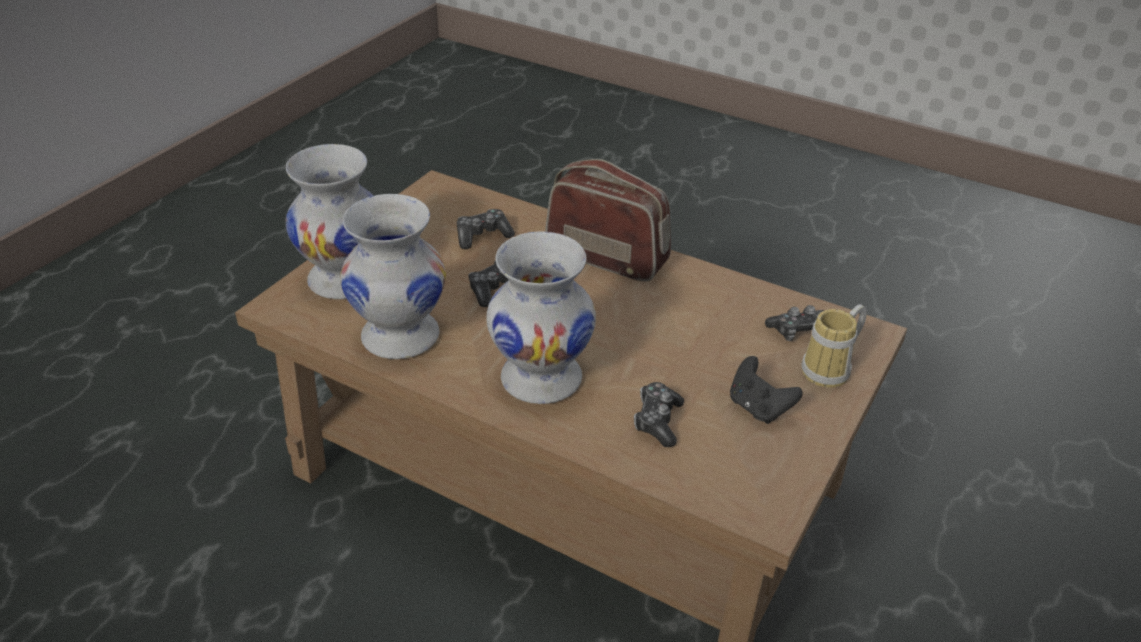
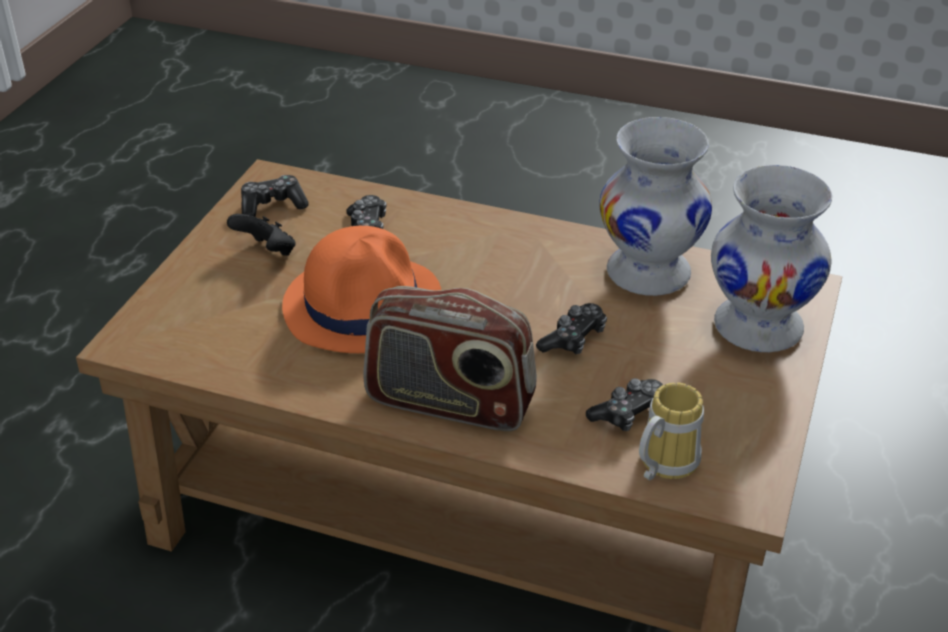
camera: 170 degrees right, 0 degrees up
(542, 377) = (484, 252): white vase -> none
(664, 340) = (363, 304): none -> orange hat
(800, 332) = (207, 334): game controller -> game controller (272, 205)
(831, 371) = (183, 295): mug -> mug (661, 463)

